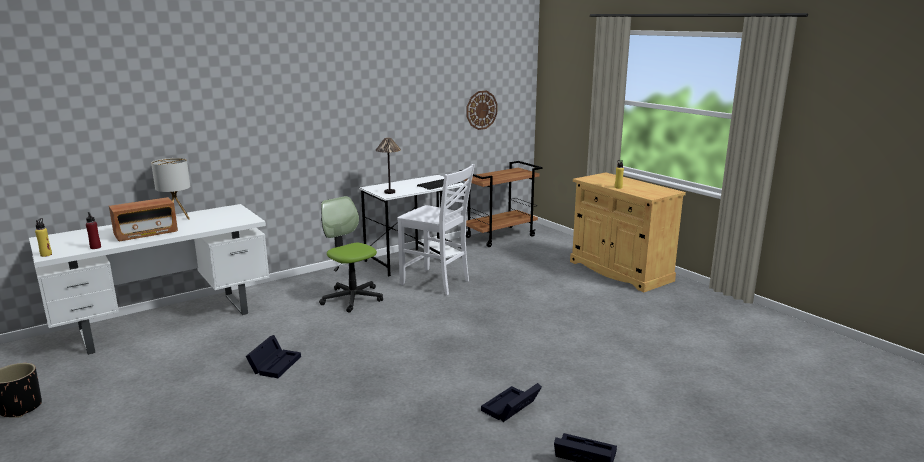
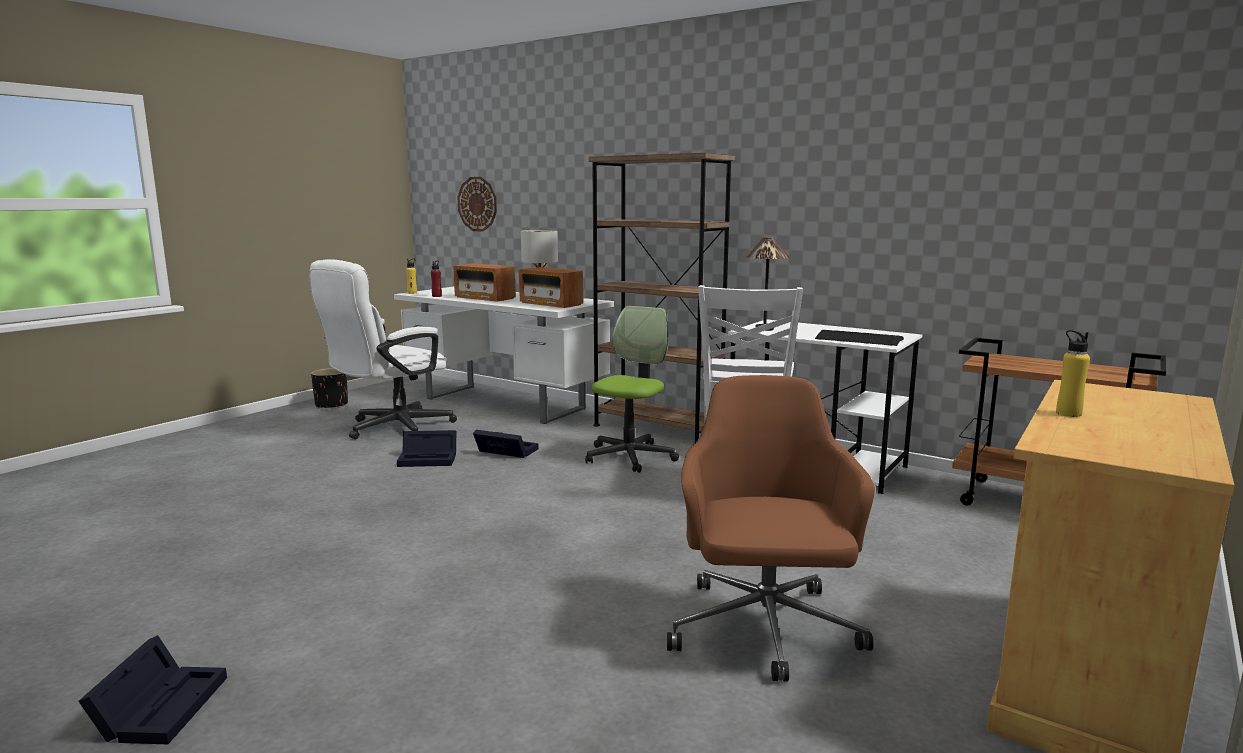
camera: 70 degrees right, 5 degrees down
(166, 377) = (390, 428): none -> white office chair
(223, 219) = (551, 304): none -> radio
(310, 282) = (657, 429): none -> brown bookcase
(481, 110) = (1061, 220): wall clock -> wall clock (477, 204)
(510, 408) = (327, 616): black storage box -> black storage box (504, 451)
(574, 308) = (764, 631): none -> brown office chair

